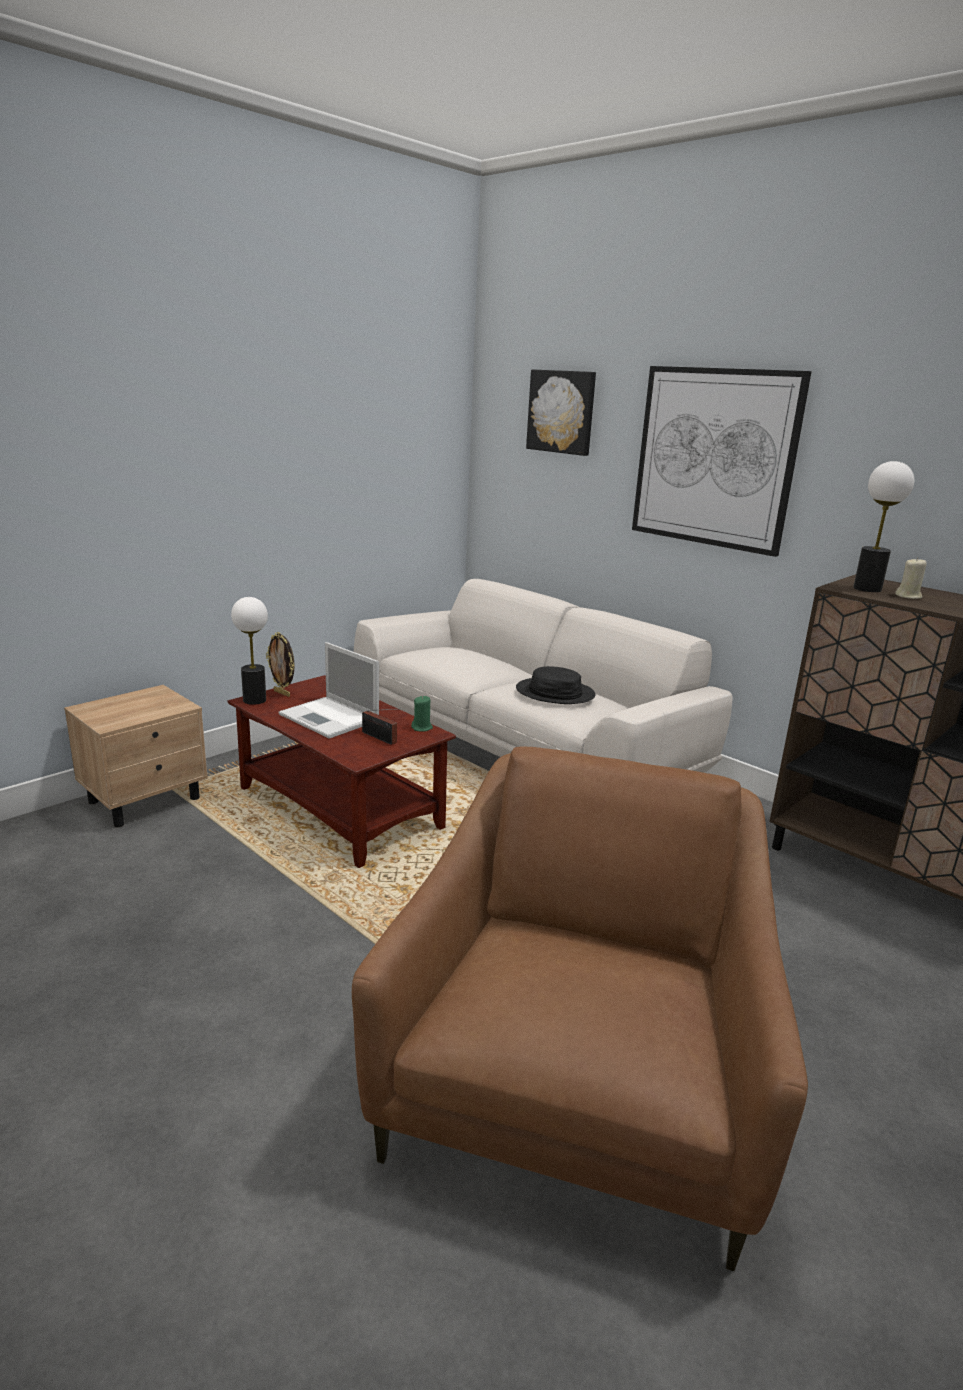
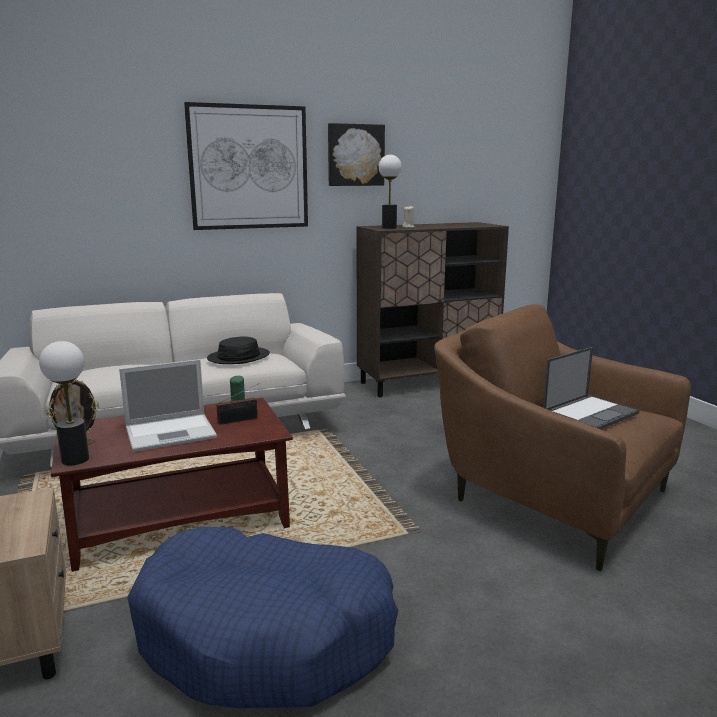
camera: 65 degrees left, 5 degrees down
(177, 904) = (266, 635): none -> blue dog bed
(562, 412) = (95, 141): picture -> picture (355, 155)
(590, 984) = (590, 413): none -> laptop

